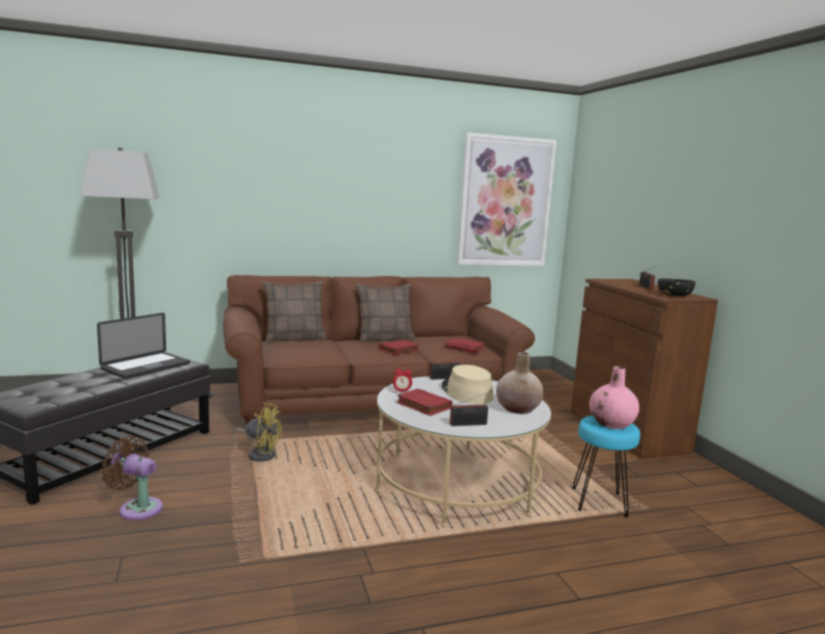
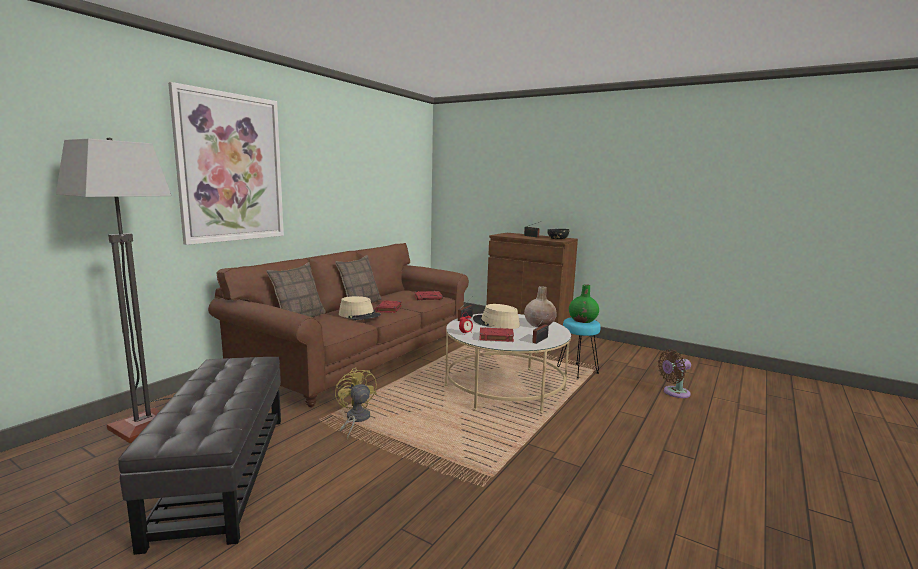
camera: 40 degrees left, 0 degrees up
(137, 508) = (342, 496): brown fan -> brown fan (674, 393)
(146, 367) = (232, 373): laptop -> none
(260, 454) = (355, 420): yellow fan -> yellow fan turned 90 degrees counterclockwise
(352, 348) = (359, 315): none -> beige hat
(505, 202) = (400, 184): picture -> picture (231, 168)
(612, 423) = (583, 320): pink vase -> green vase

